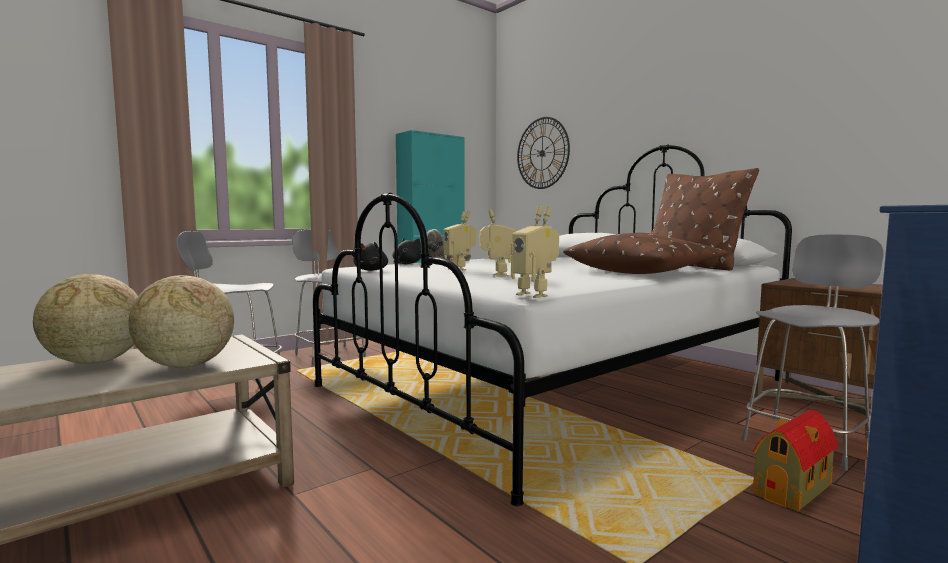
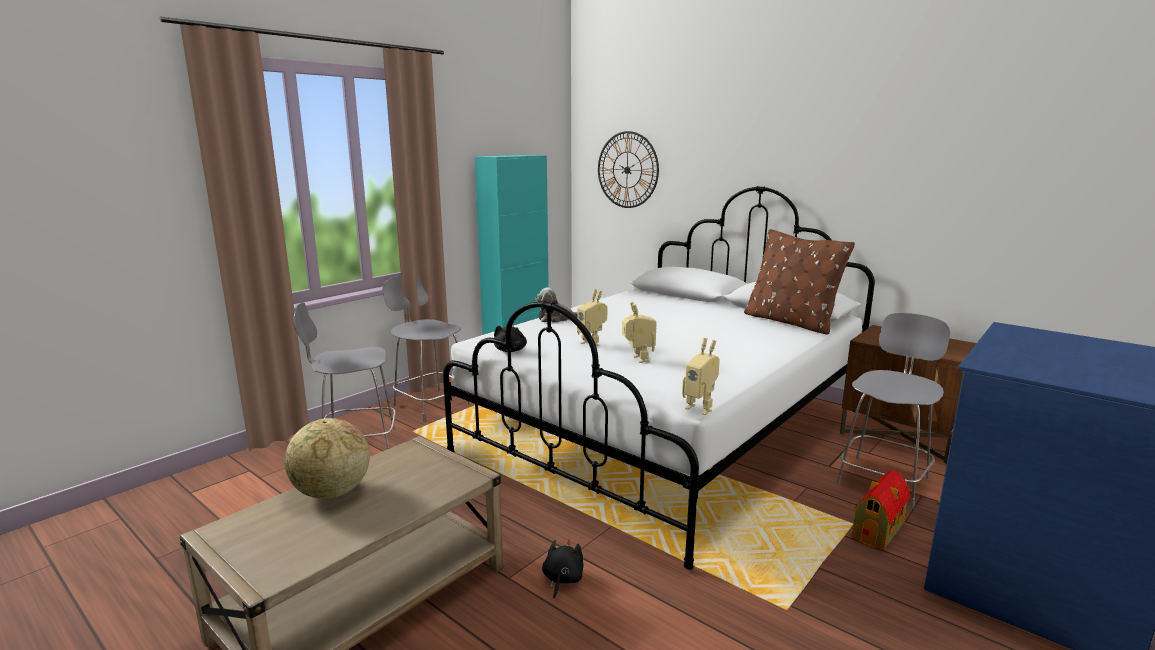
camera: 10 degrees left, 10 degrees up
(185, 366) = (419, 490): globe -> none
(406, 264) = (526, 328): black plush toy -> black plush toy (562, 579)
(643, 271) = (757, 341): brown pillow -> none

